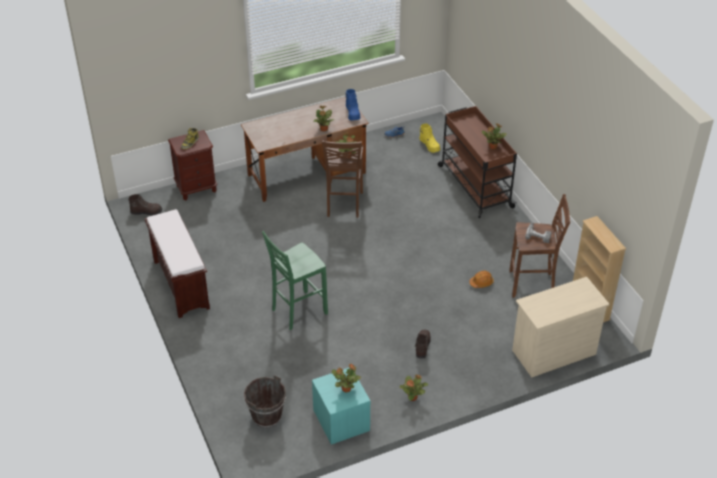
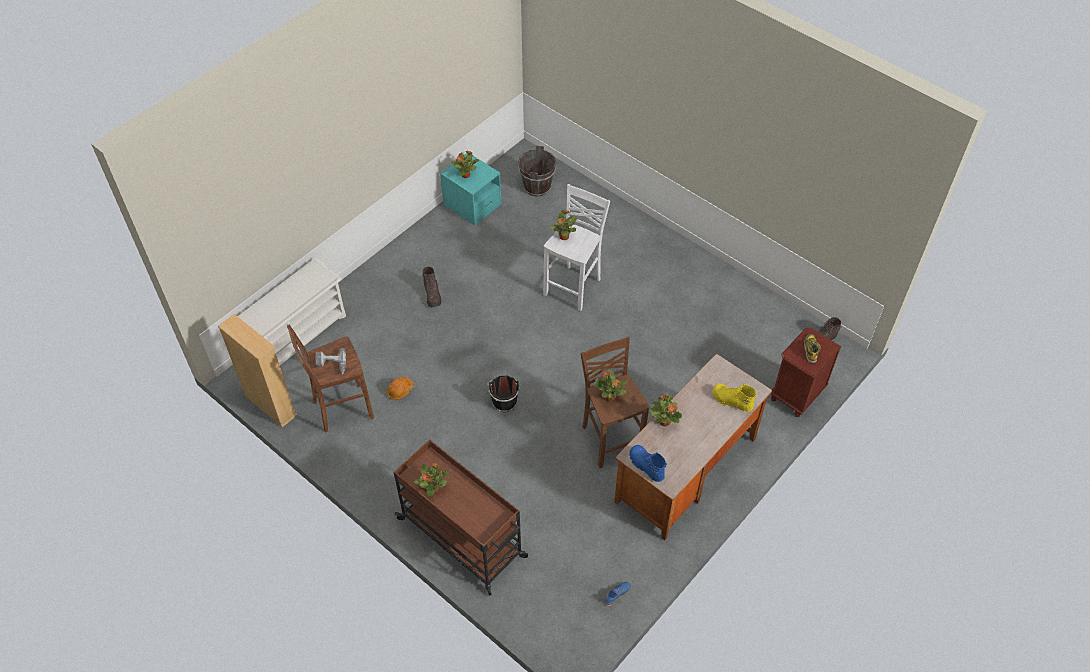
camera: 155 degrees right, 10 degrees up
(180, 284) = (709, 273): brown bench -> none
(297, 311) = (574, 287): green stool -> white stool
(405, 250) = (504, 401): none -> black bucket
(413, 397) = (419, 245): potted plant -> potted plant (563, 237)
(430, 145) = (556, 593): yellow boot -> yellow boot (731, 401)
(553, 352) = (298, 335): beige dresser -> white shoe rack

